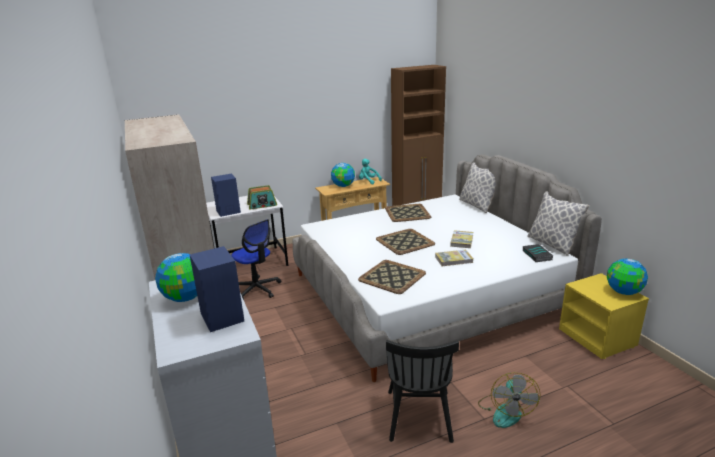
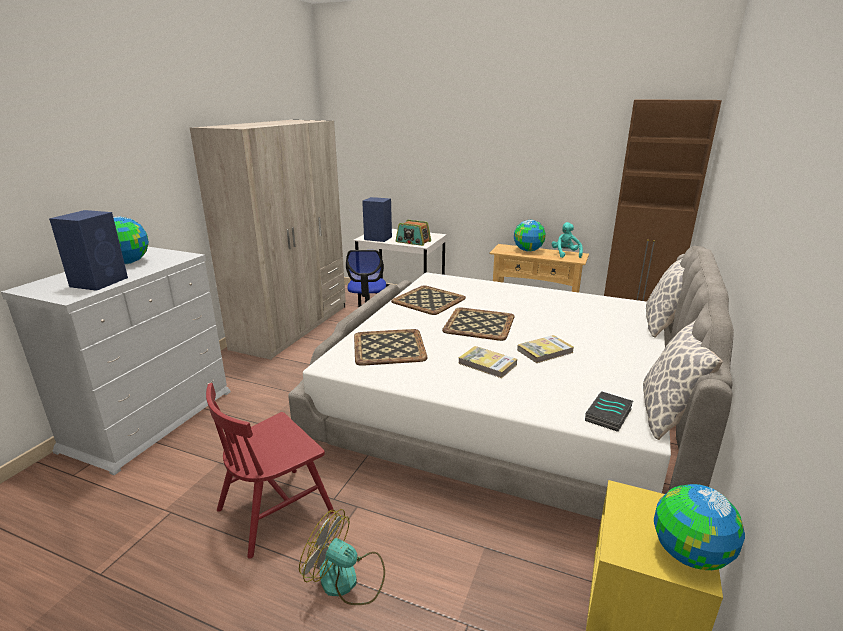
camera: 45 degrees right, 0 degrees up
(407, 213) = (550, 300): tray -> tray (429, 300)
(419, 415) = (275, 510): black chair -> red chair
(505, 411) = (347, 579): fan -> fan turned 60 degrees clockwise

